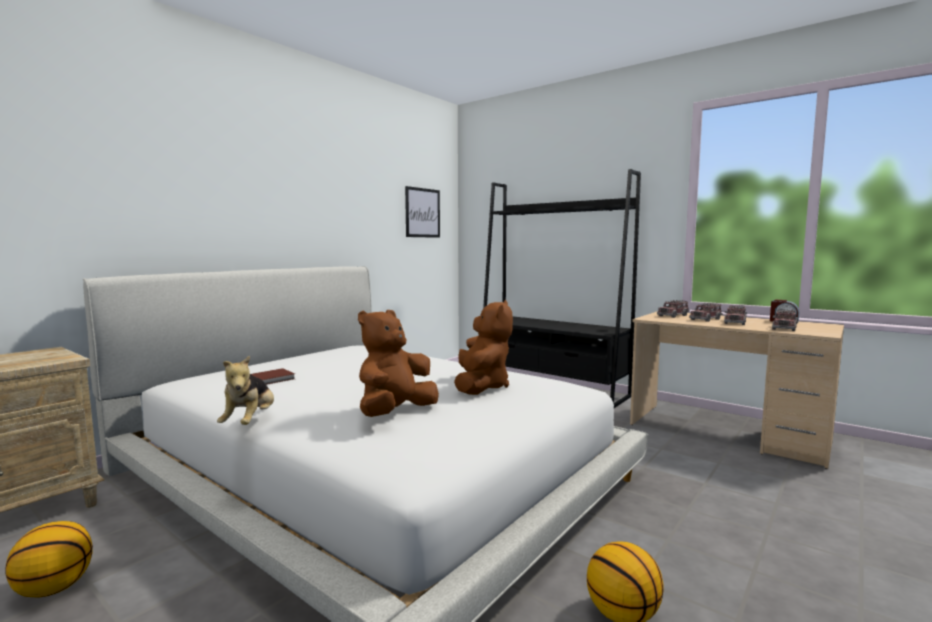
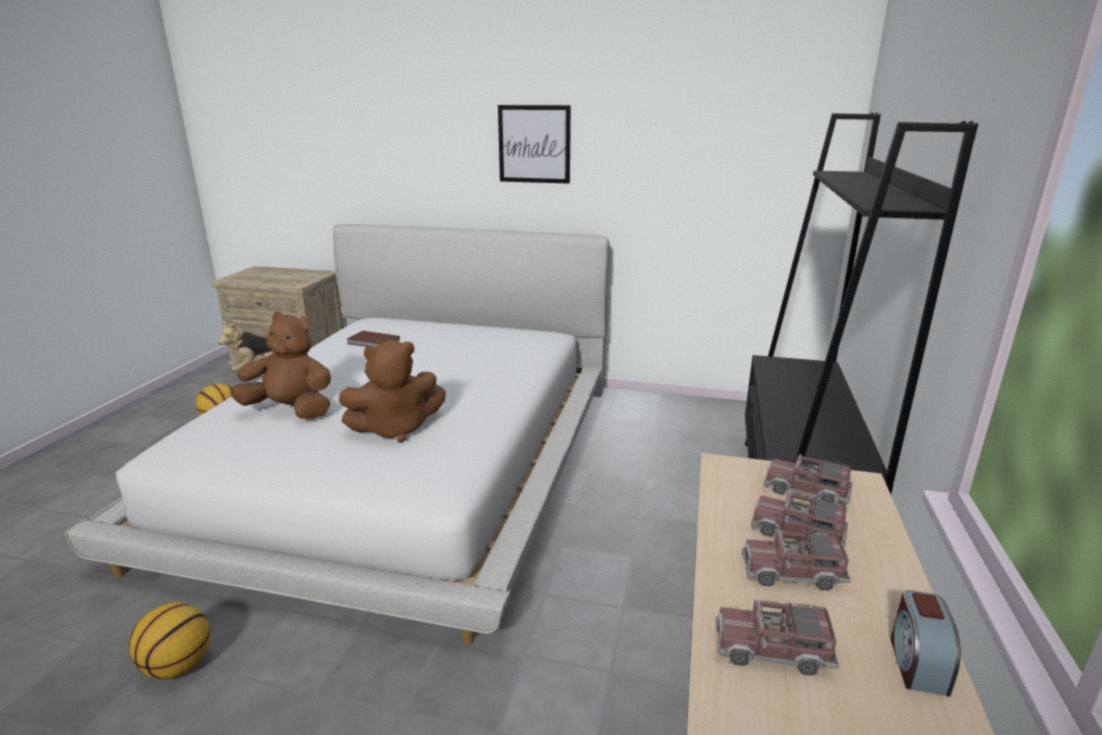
camera: 65 degrees right, 15 degrees up
(422, 213) = (759, 158): picture -> picture (534, 144)

